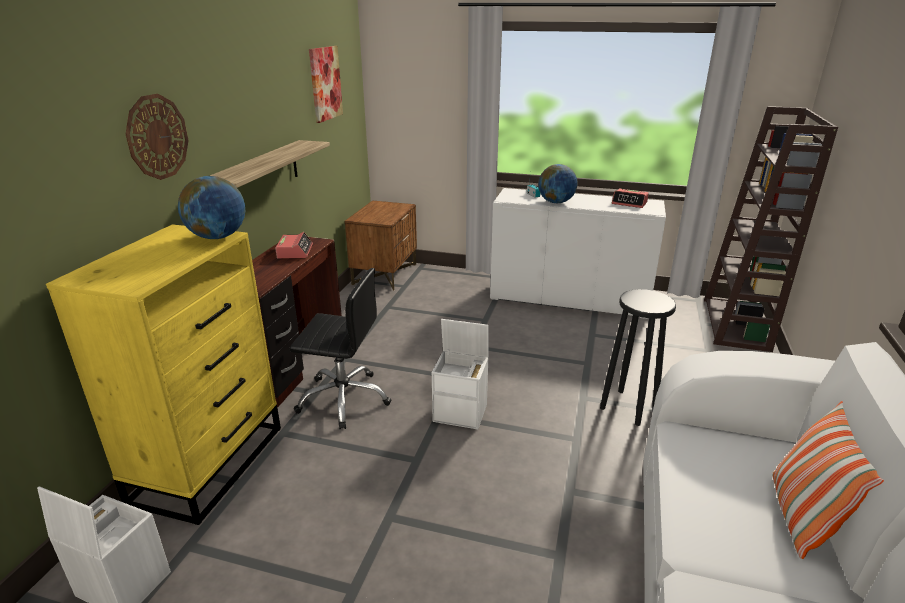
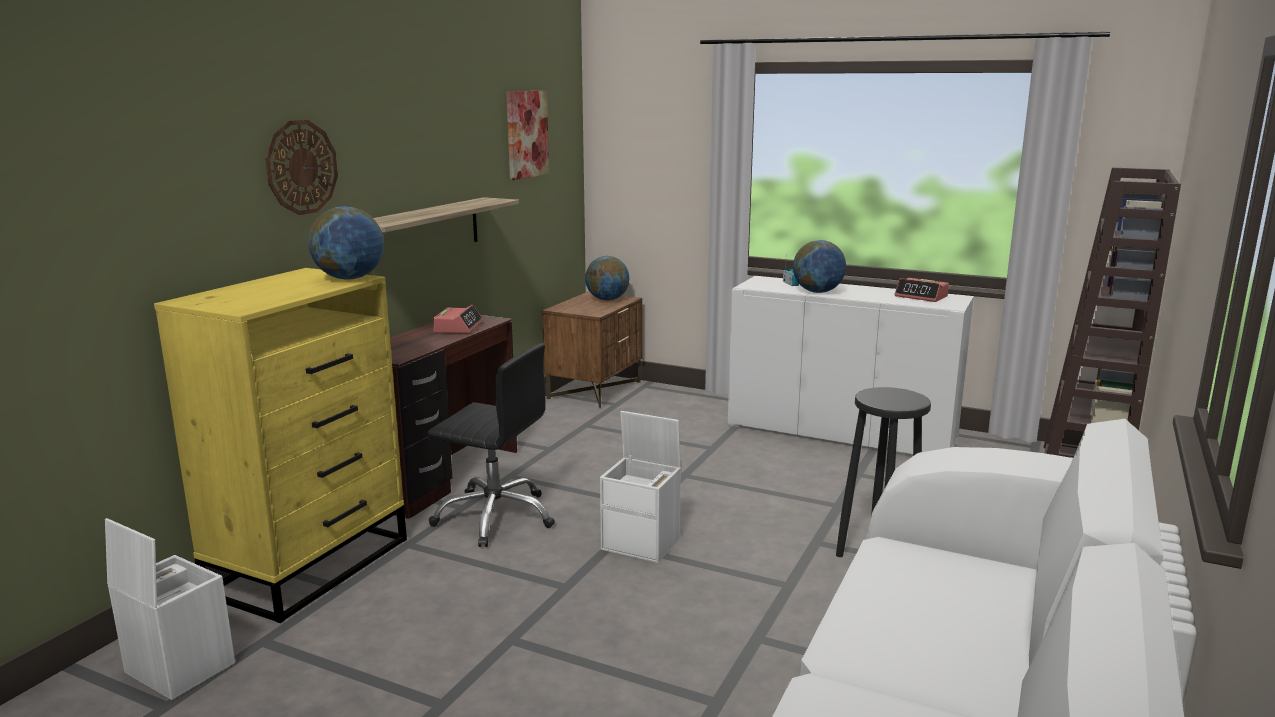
camera: 10 degrees right, 10 degrees down
(390, 207) = (607, 299): none -> globe
(801, 517) = (1009, 639): pillow -> none

